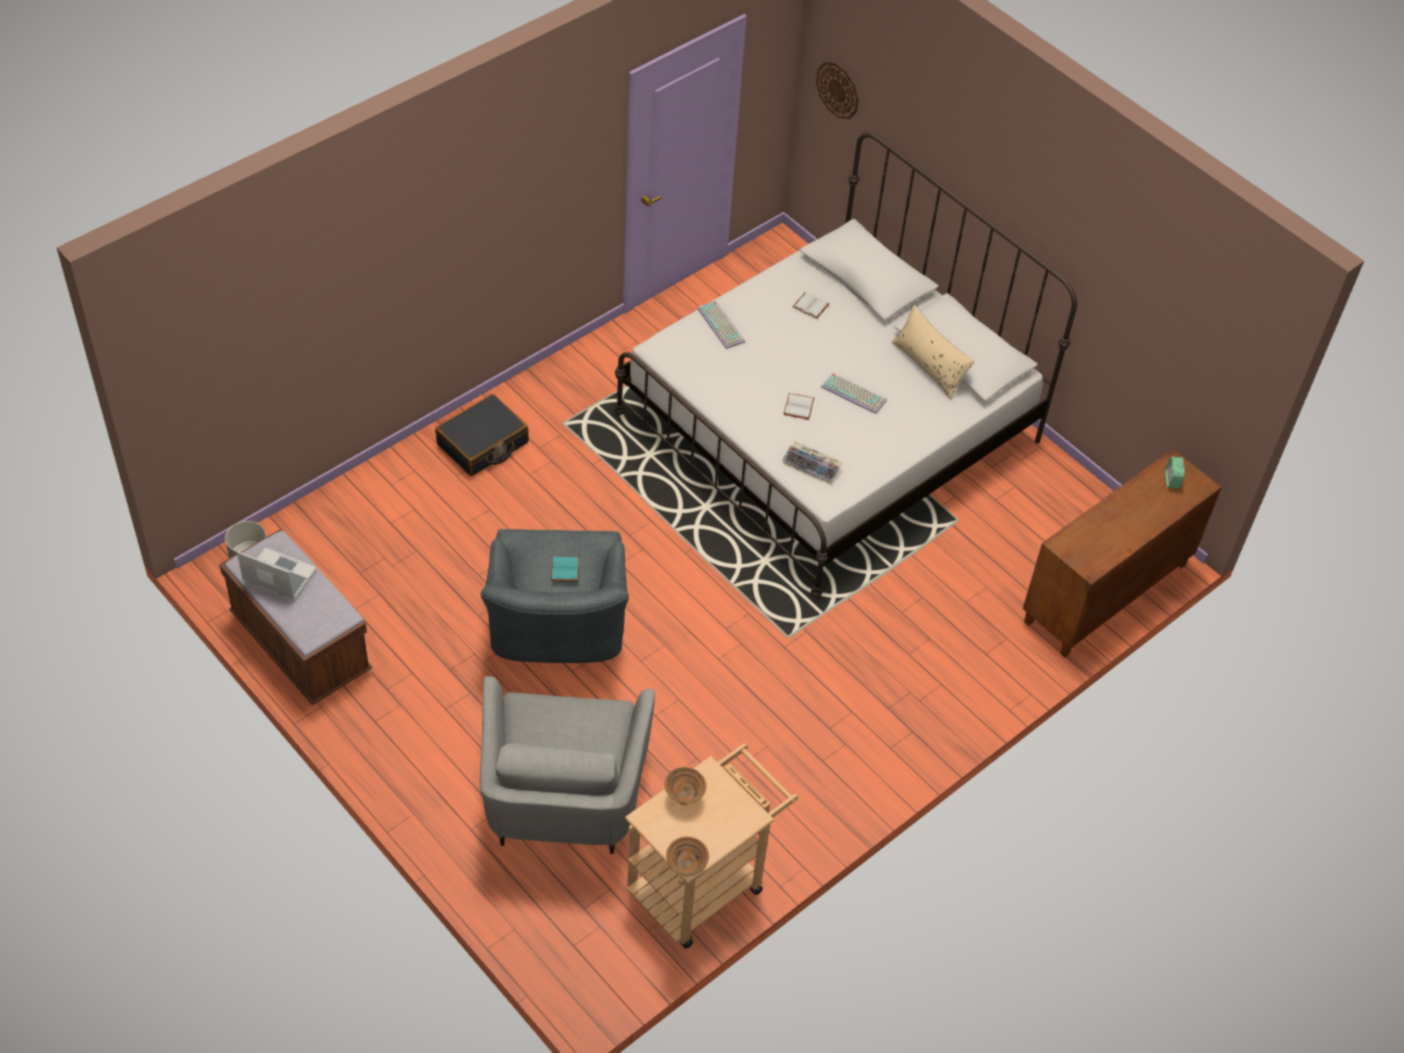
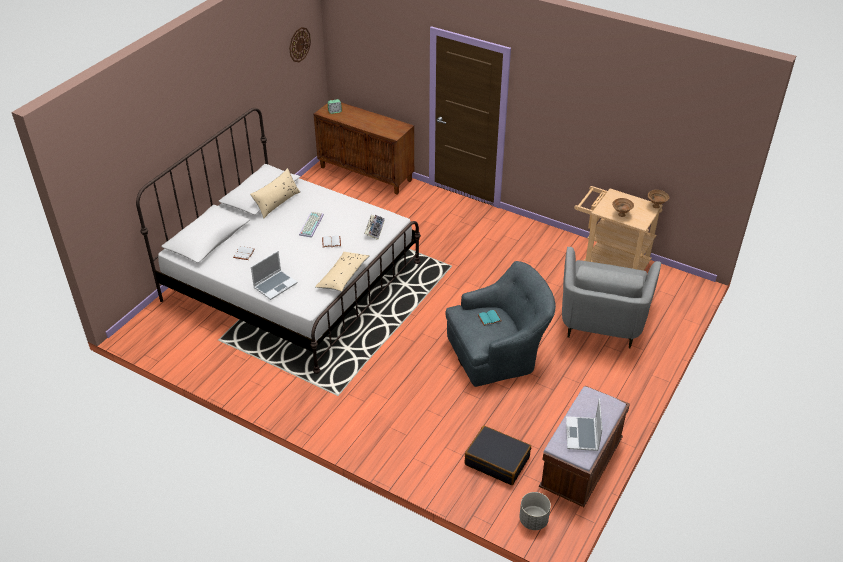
camera: 105 degrees left, 10 degrees down
(483, 444) = (373, 430): black suitcase -> black suitcase (497, 460)
(562, 799) = (602, 321): grey armchair -> grey armchair turned 120 degrees clockwise
(709, 401) = (343, 276): none -> beige pillow
(722, 325) = (275, 285): keyboard -> laptop
(838, 90) = (104, 203): wall clock -> wall clock (299, 44)

